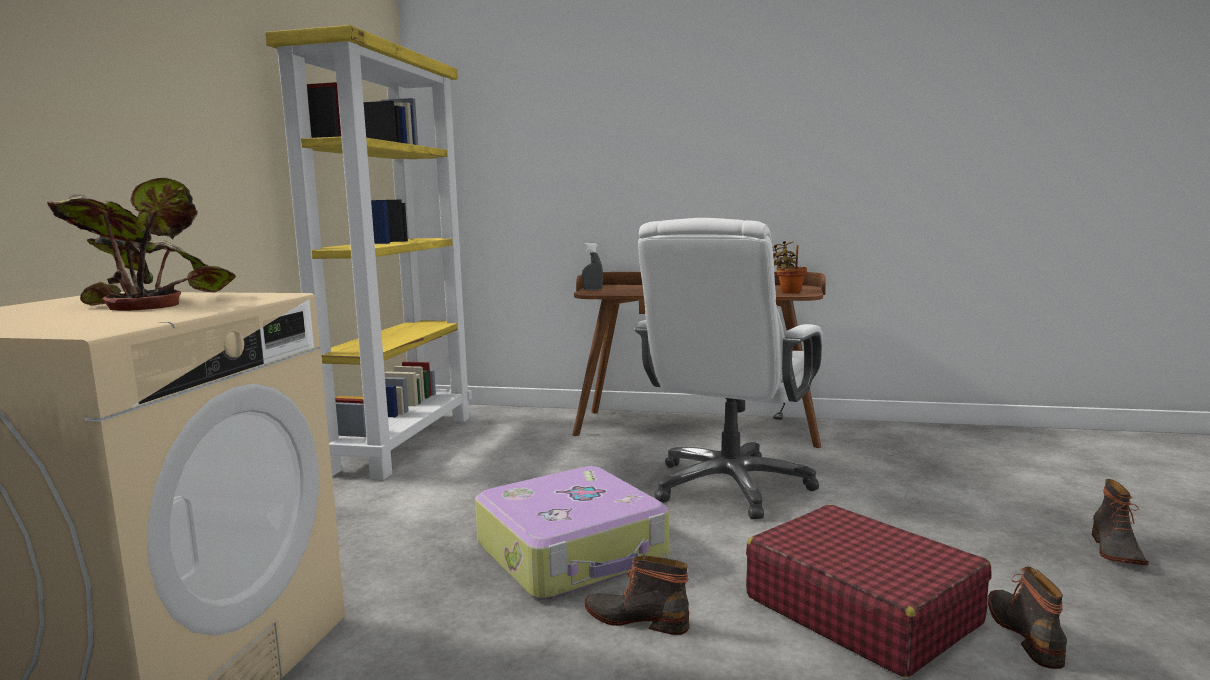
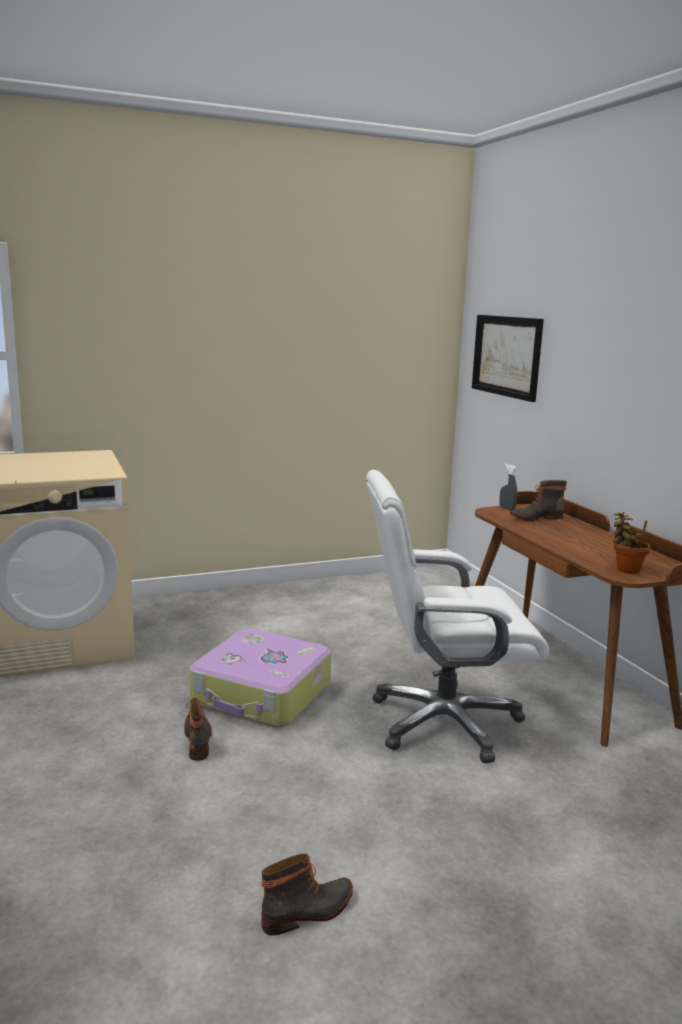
camera: 55 degrees right, 5 degrees up
(147, 301) = (75, 464): potted plant -> none
(401, 443) = (361, 586): yellow bookcase -> none
(500, 145) = (506, 356): none -> picture
(860, 610) = (280, 823): red suitcase -> none
(1115, 550) = (552, 971): boot -> boot (535, 518)

